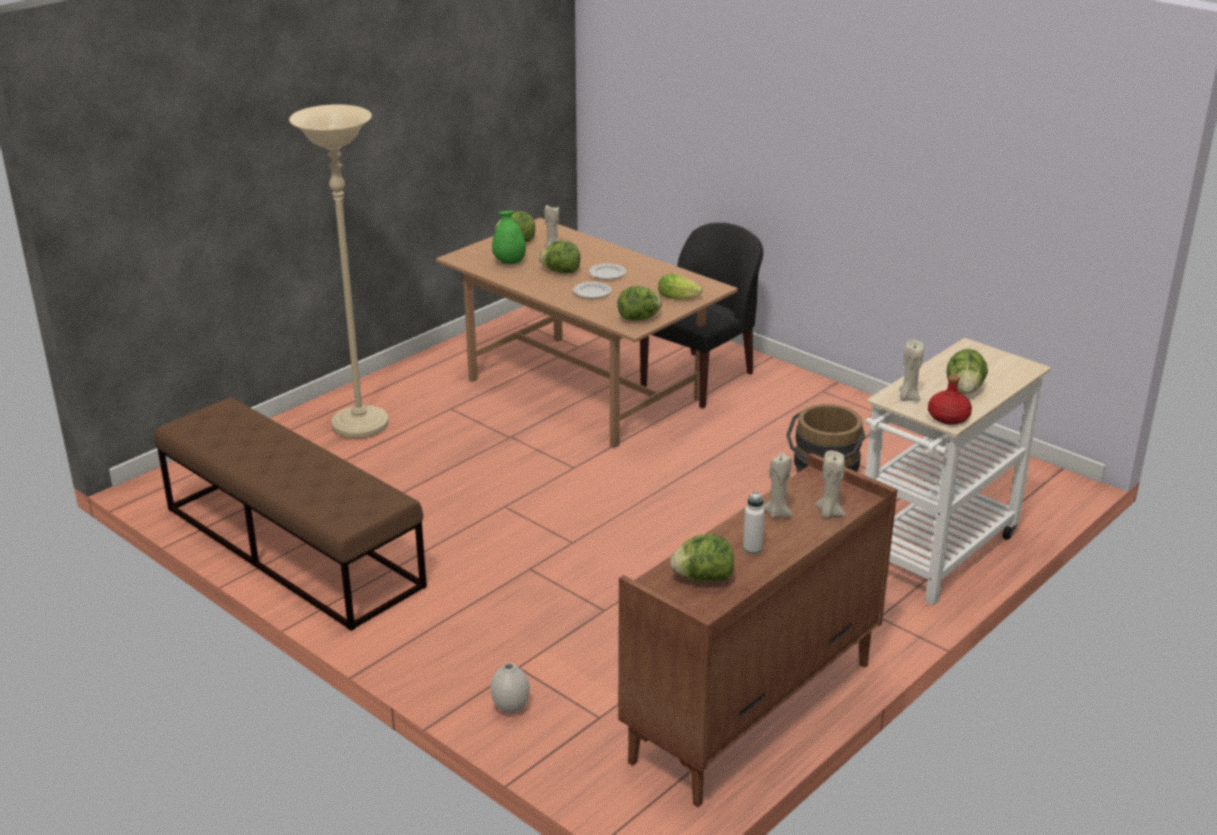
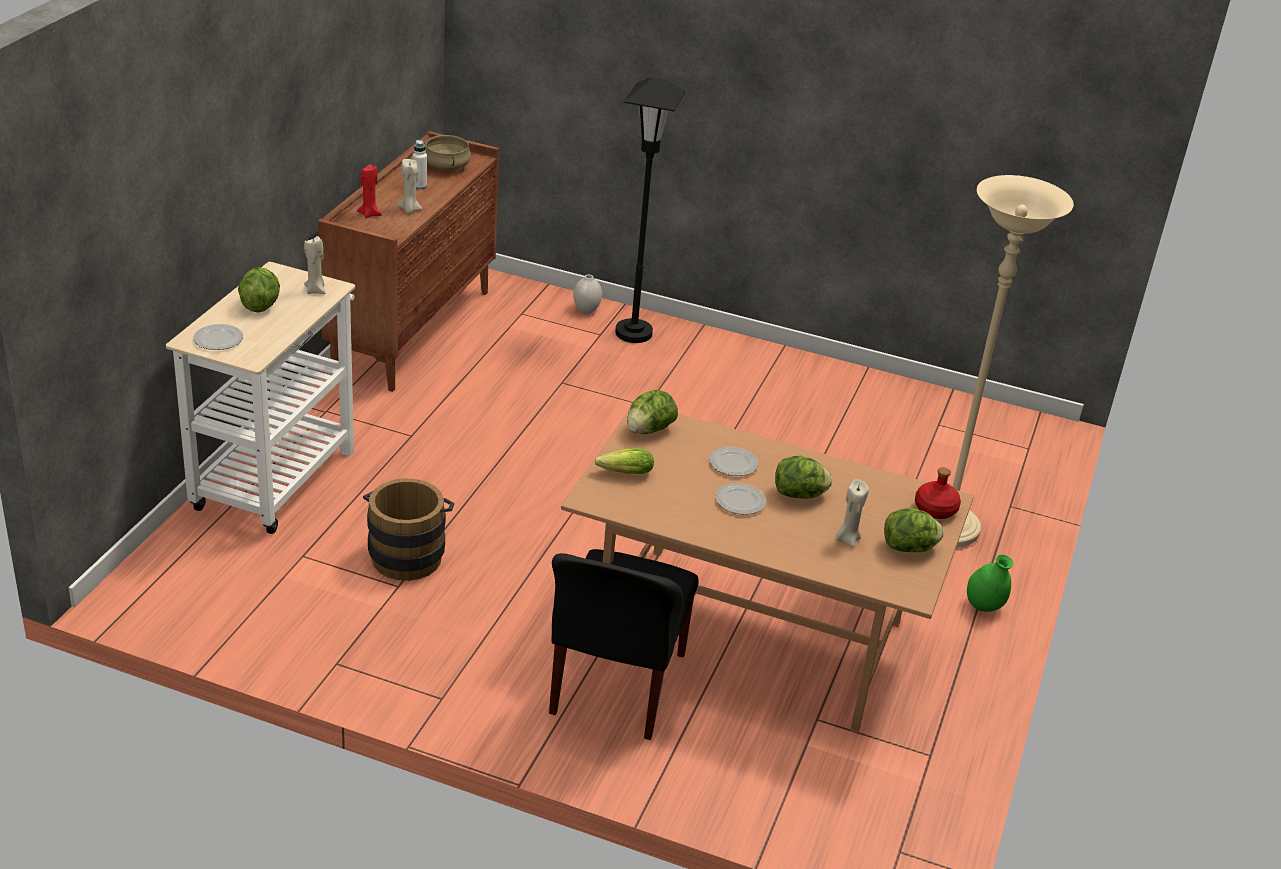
camera: 155 degrees right, 5 degrees up
(291, 546) = (860, 392): brown bench -> none
(475, 662) = (634, 333): none -> black floor lamp
(509, 262) = (876, 501): green vase -> green vase (984, 606)
(703, 578) = (446, 166): lettuce -> beige cooking pot
(829, 513) = (369, 214): beige candle -> red candle
(948, 417) = (276, 275): red bottle -> red bottle (935, 510)
(1002, 365) = (218, 339): none -> plate

